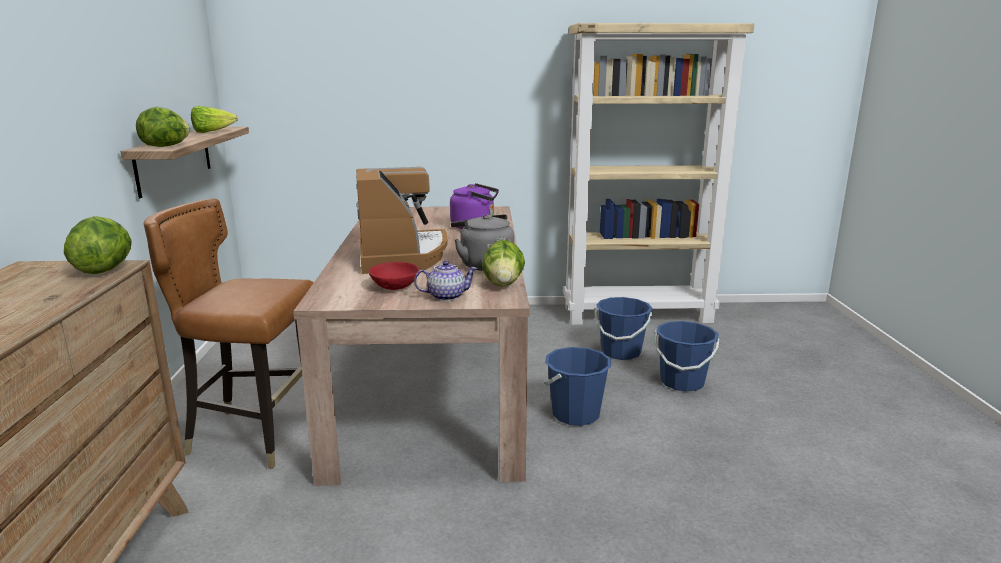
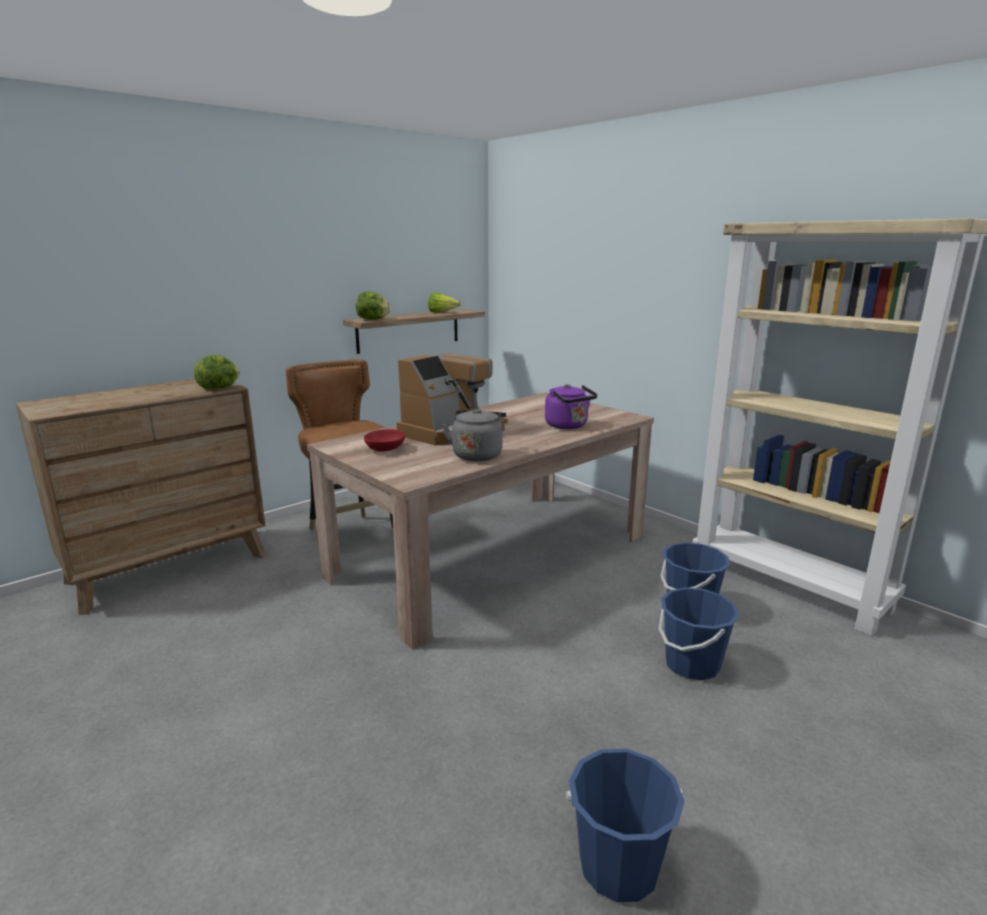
camera: 50 degrees right, 0 degrees up
(446, 296) = (389, 465): teapot -> none
(503, 284) = (443, 471): lettuce -> none
(575, 414) = (539, 631): blue bucket -> blue bucket (619, 866)

